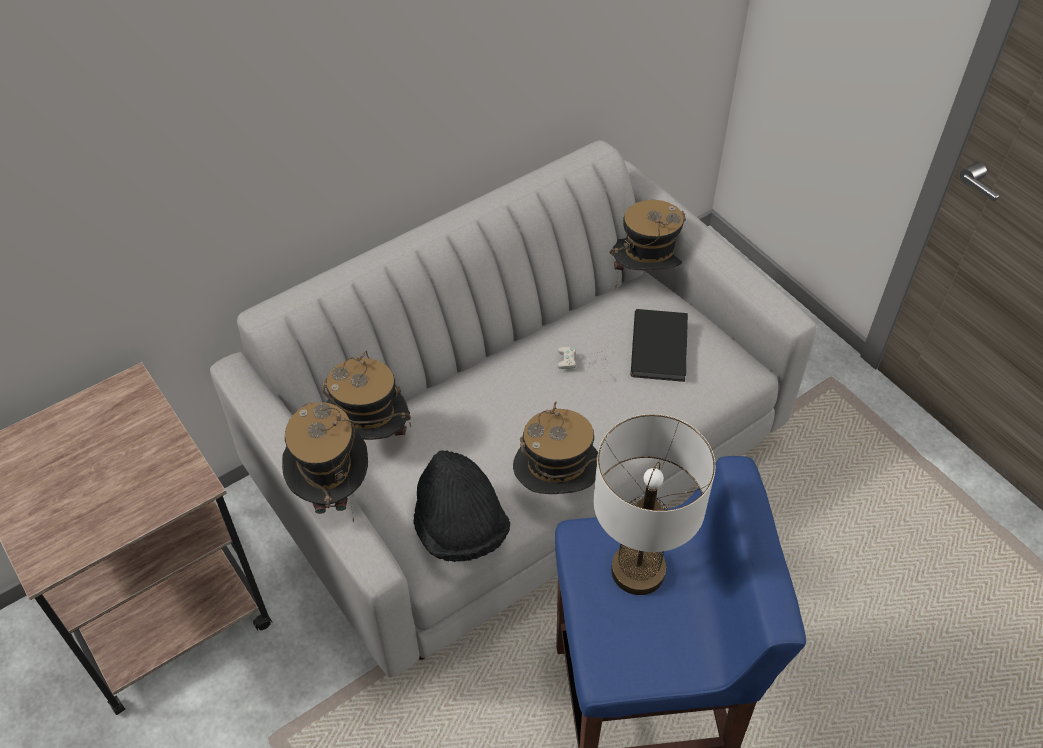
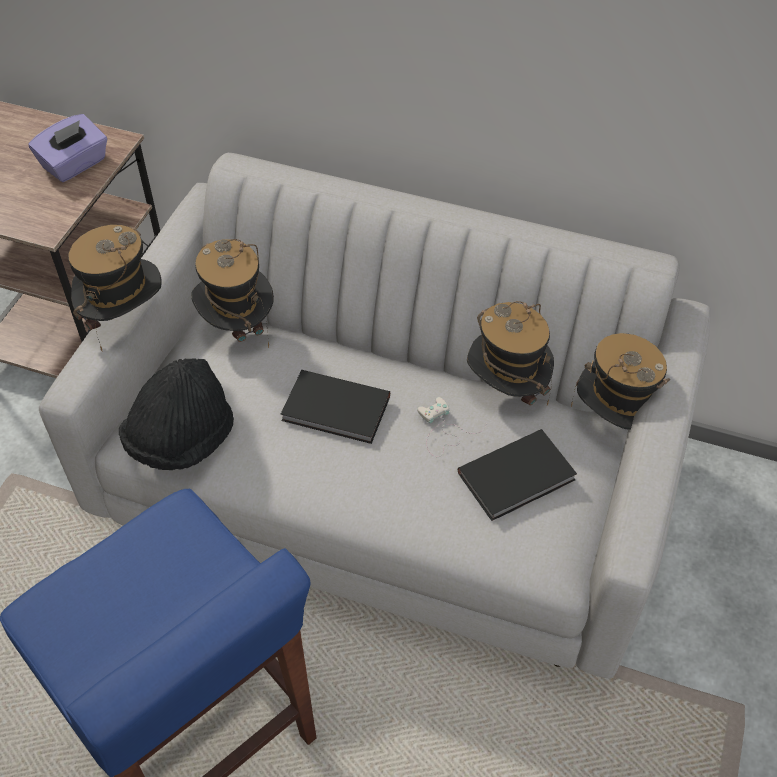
camera: 55 degrees right, 0 degrees up
(129, 427) = (75, 165): none -> purple tissue box
(517, 415) = (336, 411): none -> black book
(556, 488) = (280, 486): hat -> hat (506, 391)
(637, 570) = (168, 576): table lamp -> none

